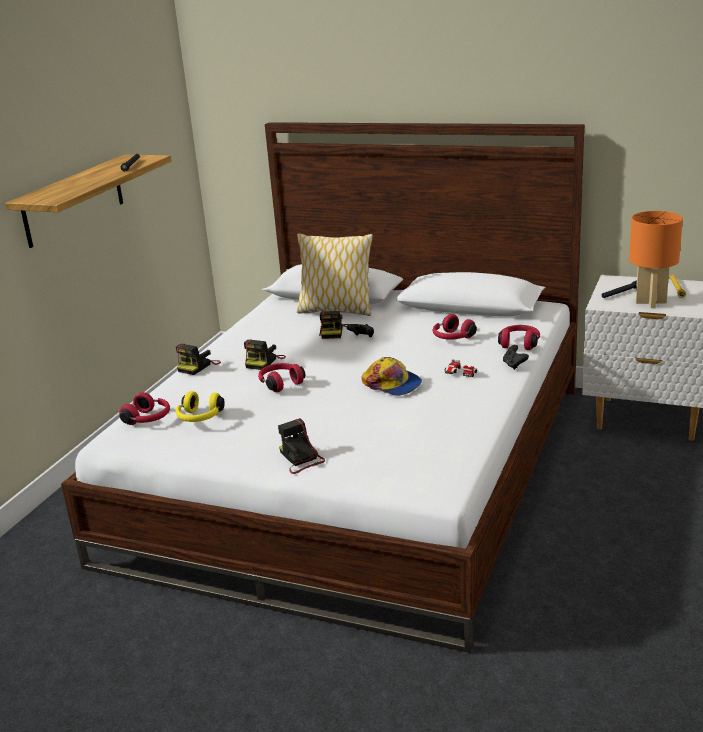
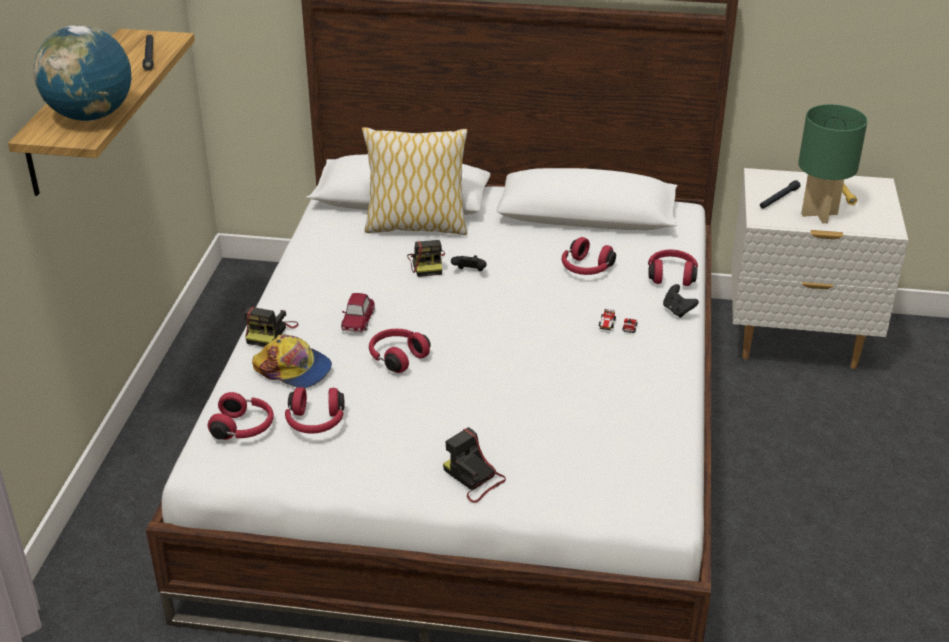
camera: 15 degrees left, 10 degrees up
(68, 191) = (91, 116): none -> globe
(199, 418) = (315, 422): yellow headphones -> red headphones
(264, 362) = (358, 320): camera -> toy car
(392, 384) = (541, 350): cap -> cap (294, 369)
(650, 302) = (818, 214): orange table lamp -> green table lamp

